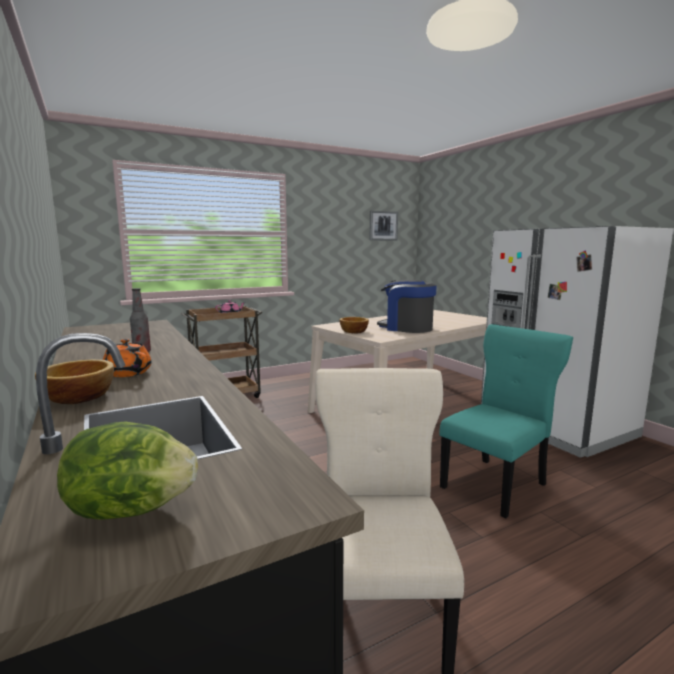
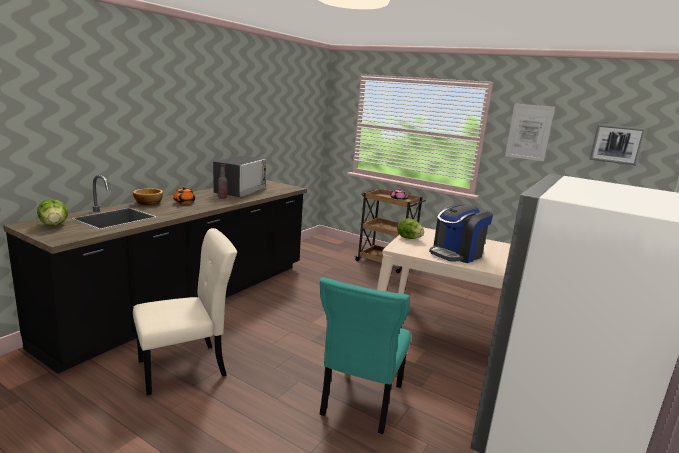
camera: 60 degrees right, 5 degrees up
(118, 341) = (240, 191): none -> microwave
(324, 222) = (529, 132): none -> picture
(353, 331) = (408, 238): bowl -> lettuce
(406, 328) = (456, 254): coffee machine -> coffee machine turned 135 degrees counterclockwise
(496, 484) = (360, 402): turquoise chair -> turquoise chair turned 90 degrees clockwise

